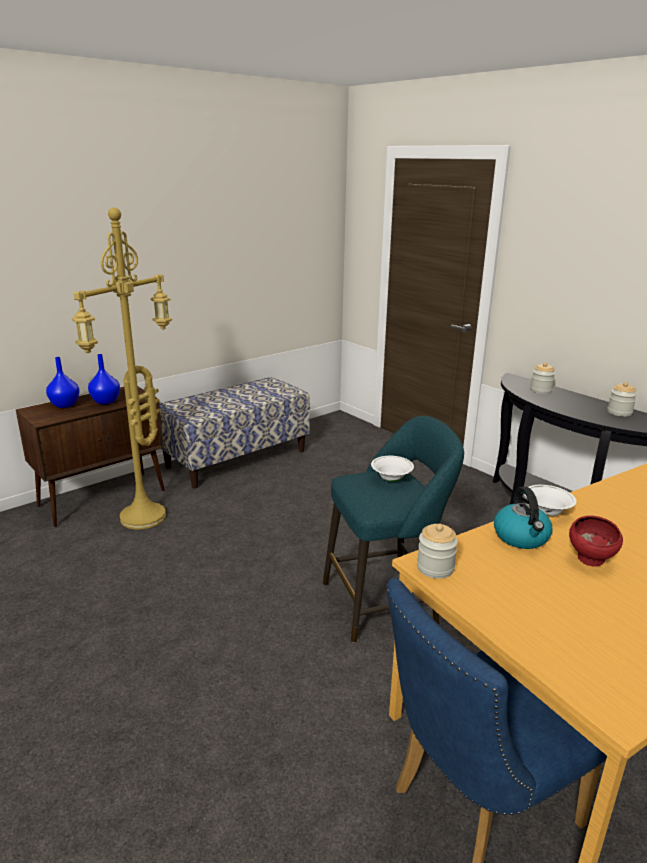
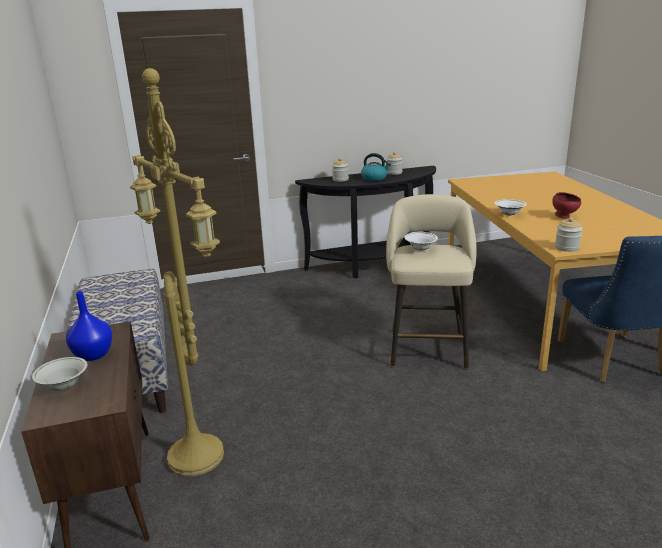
camera: 65 degrees left, 0 degrees up
(64, 405) = (64, 386): blue vase -> white bowl
(385, 602) = (427, 346): turquoise stool -> beige stool
(521, 537) = (536, 224): kettle -> kettle (375, 178)

